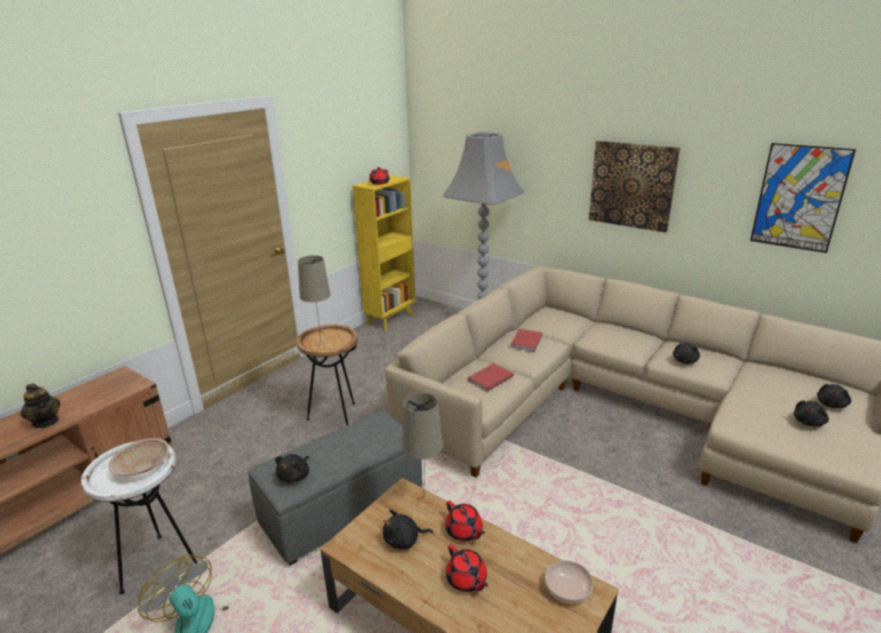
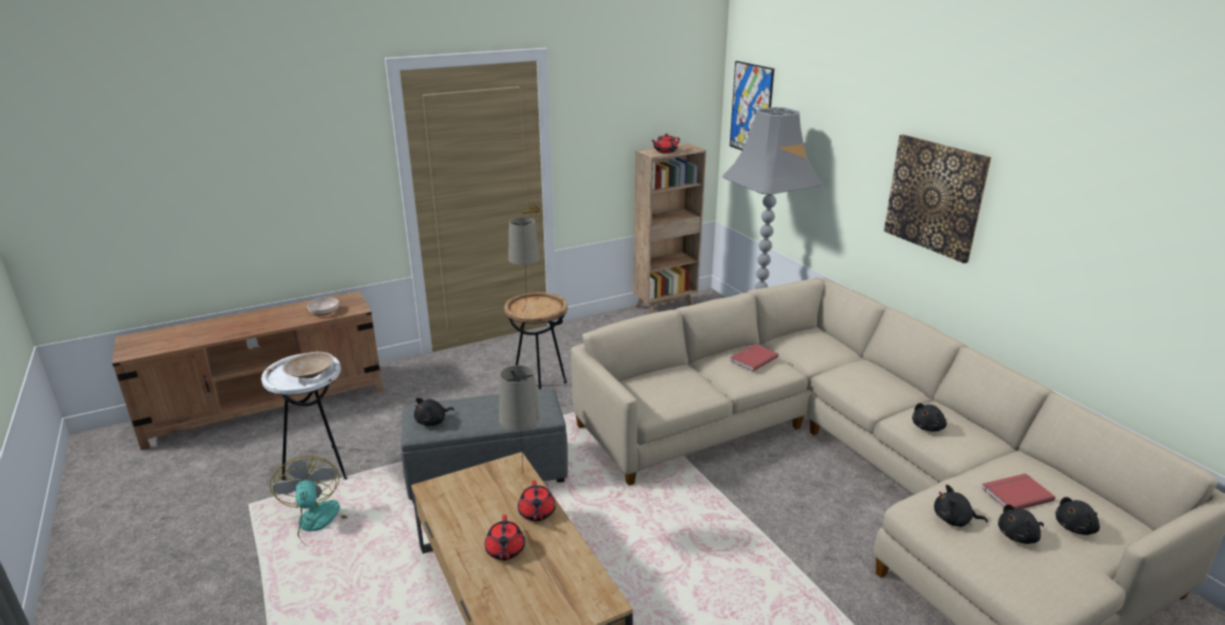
camera: 25 degrees right, 0 degrees up
(46, 422) = (275, 322): teapot -> none
(391, 319) = (666, 307): yellow bookcase -> brown bookcase
(404, 540) = (480, 502): black plush toy -> black plush toy (954, 520)
(489, 378) = (679, 386): red book -> red book (1015, 493)
(567, 589) = (584, 591): bowl -> bowl (323, 312)
(799, 198) = (1124, 247): picture -> picture (751, 109)

